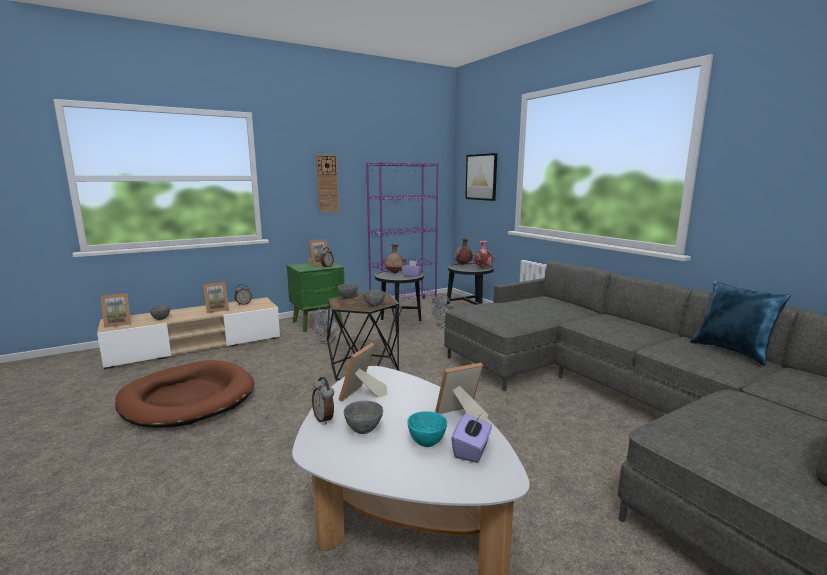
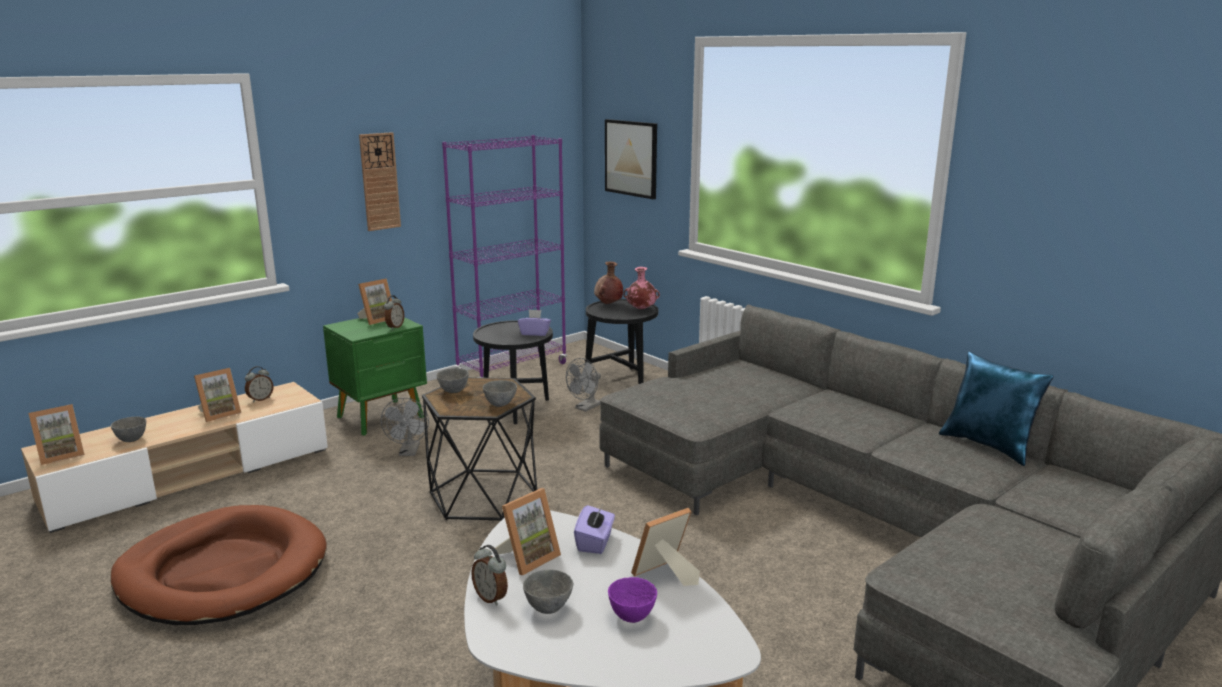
camera: 10 degrees left, 5 degrees up
(362, 395) = (528, 558): picture frame -> picture frame turned 150 degrees counterclockwise
(394, 273) = (504, 328): brown vase -> none
(426, 442) = (631, 616): turquoise bowl -> purple bowl
(472, 450) = (688, 620): purple tissue box -> purple tissue box (595, 542)

